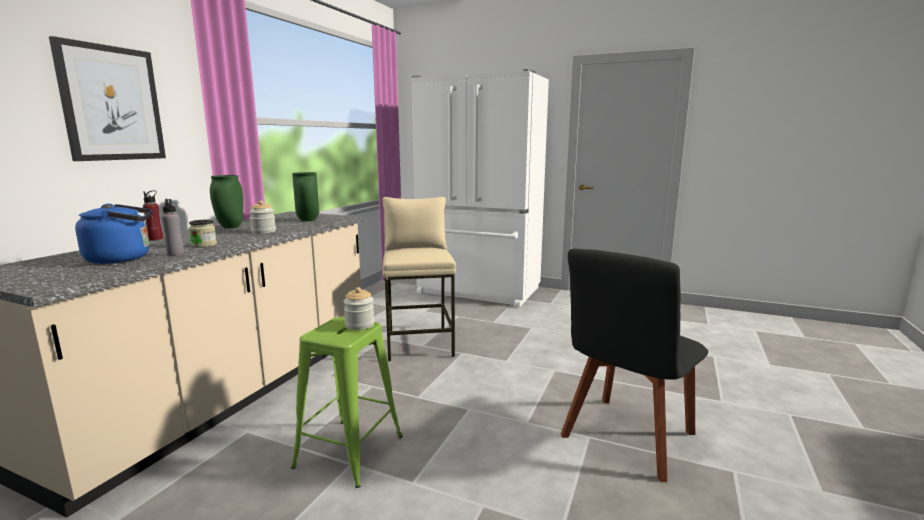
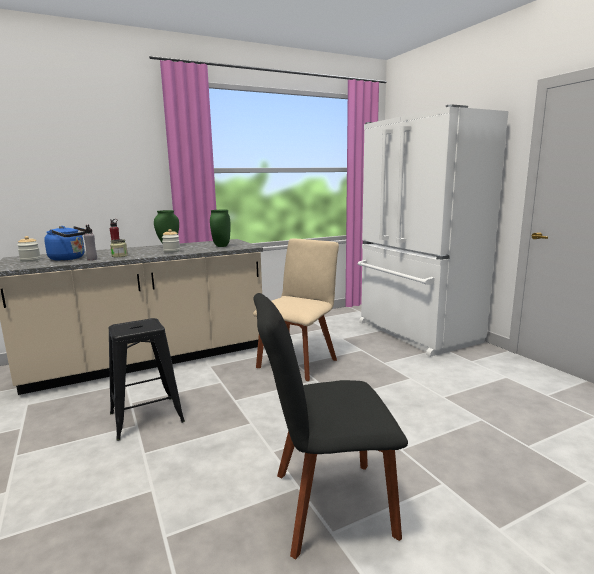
camera: 40 degrees right, 0 degrees up
(111, 104) = (111, 164): picture -> none
(348, 452) = (146, 417): green stool -> black stool
(359, 325) = (150, 326): jar -> jar (30, 260)
(419, 342) = (298, 362): beige stool -> beige chair

